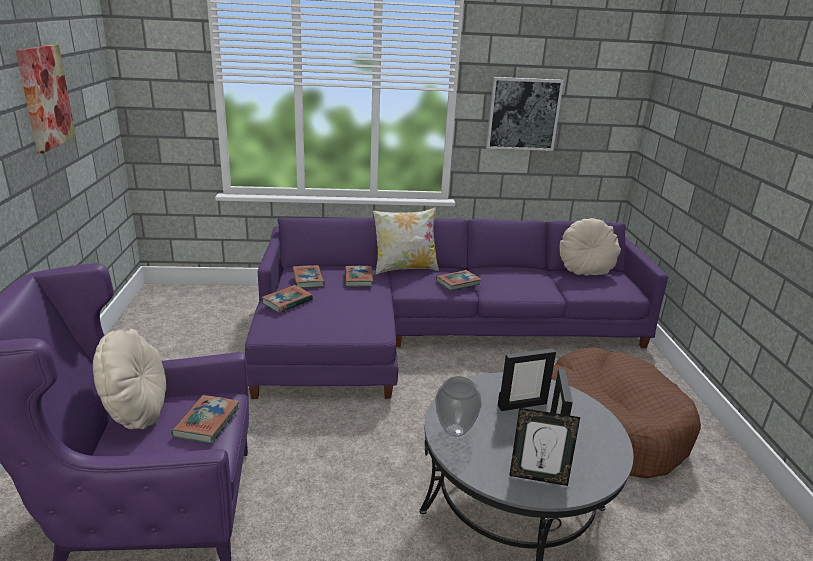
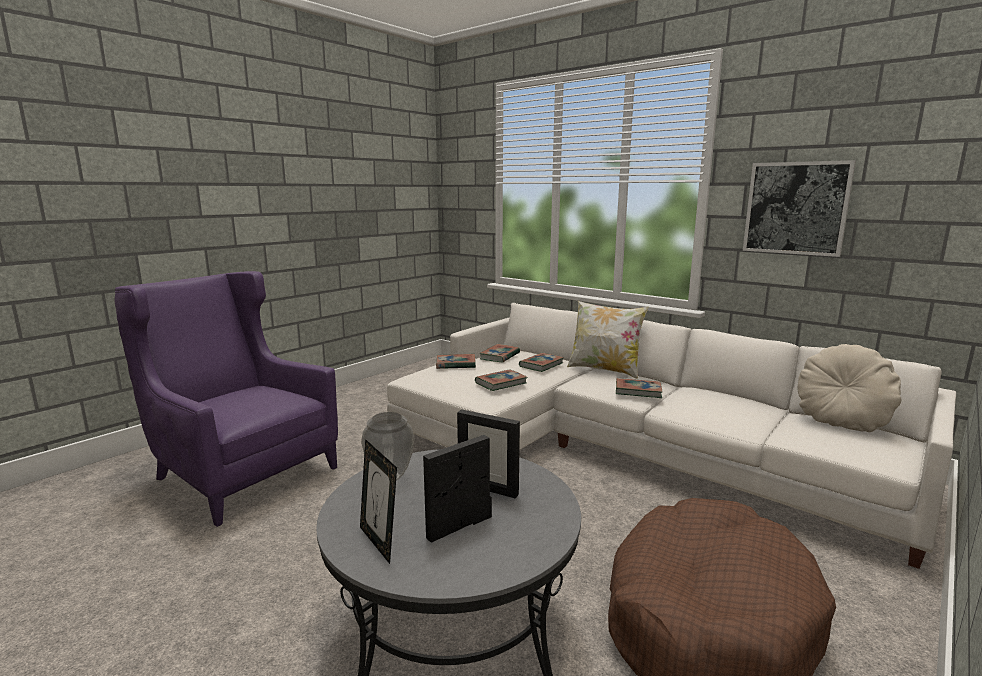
camera: 45 degrees right, 10 degrees down
(45, 97) = (346, 183): picture -> none
(138, 414) = (248, 390): beige pillow -> none
(207, 422) = (264, 405): book -> book (501, 383)
(433, 330) = (618, 447): purple sofa -> white sofa

